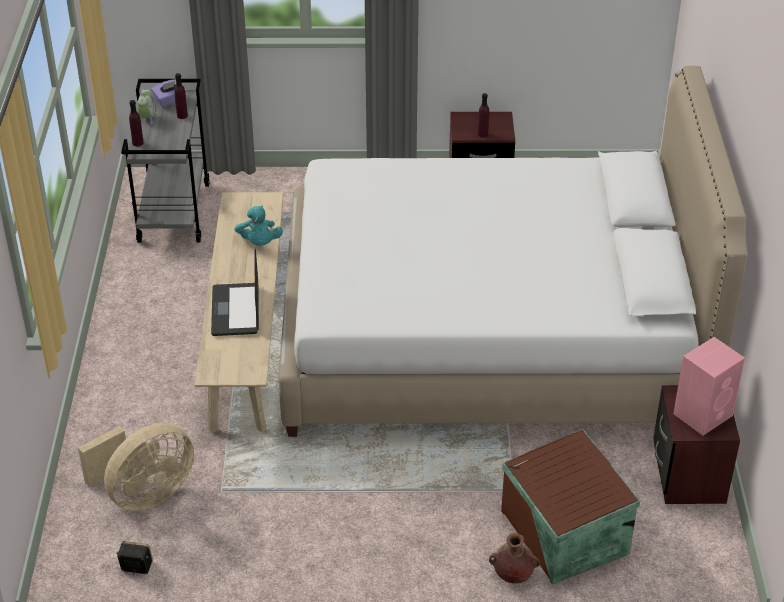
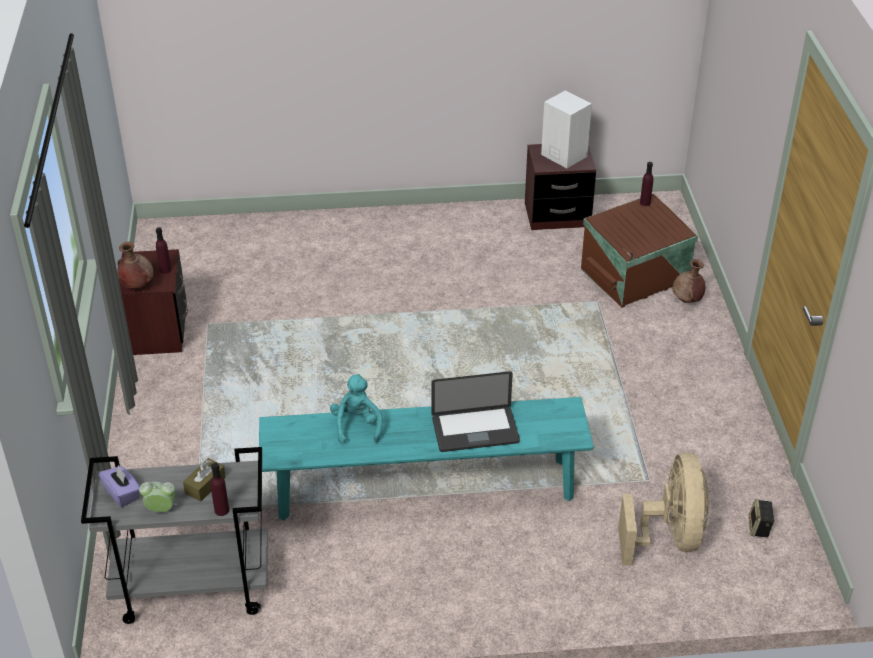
camera: 95 degrees left, 0 degrees up
(144, 494) = (668, 537): beige fan -> beige fan turned 45 degrees clockwise
(166, 135) = (205, 485): none -> brown tissue box
(182, 116) = (160, 476): purple bottle -> purple bottle (645, 202)
(247, 337) = (425, 489): beige bench -> turquoise bench
(259, 243) = (357, 425): turquoise plush toy -> turquoise plush toy turned 75 degrees counterclockwise
(462, 121) = (137, 285): none -> brown vase
(489, 336) = (405, 319): white bed -> none
(704, 414) = (563, 155): pink speaker -> white speaker

